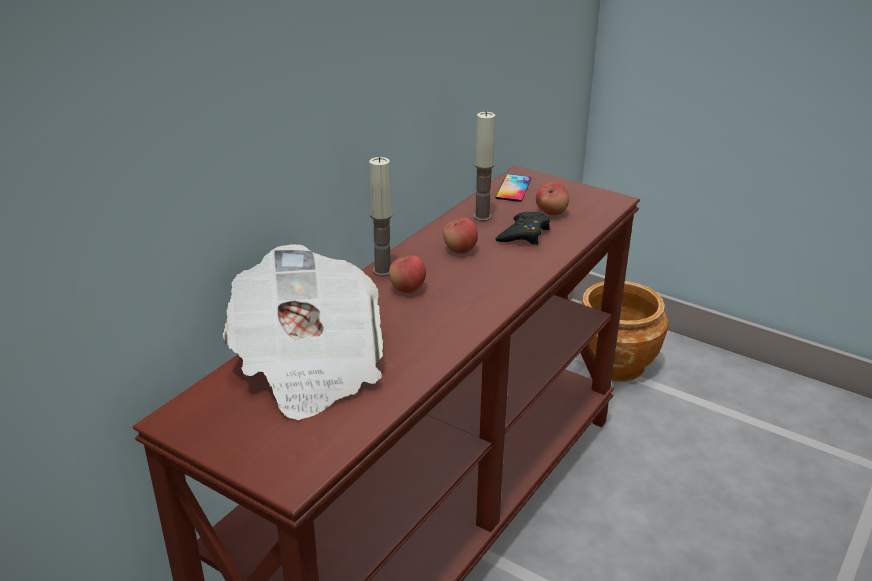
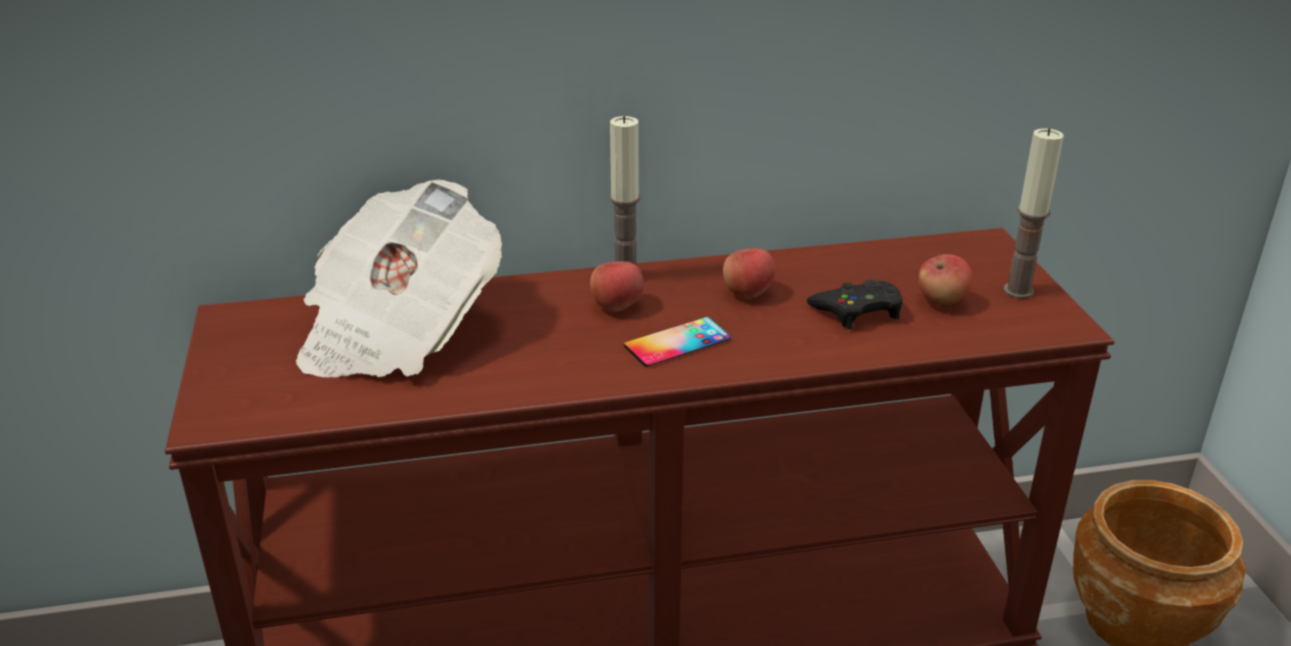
camera: 45 degrees right, 0 degrees up
(482, 216) = (842, 269): candle -> candle (1018, 291)
(513, 188) = (945, 253): phone -> phone (677, 342)

